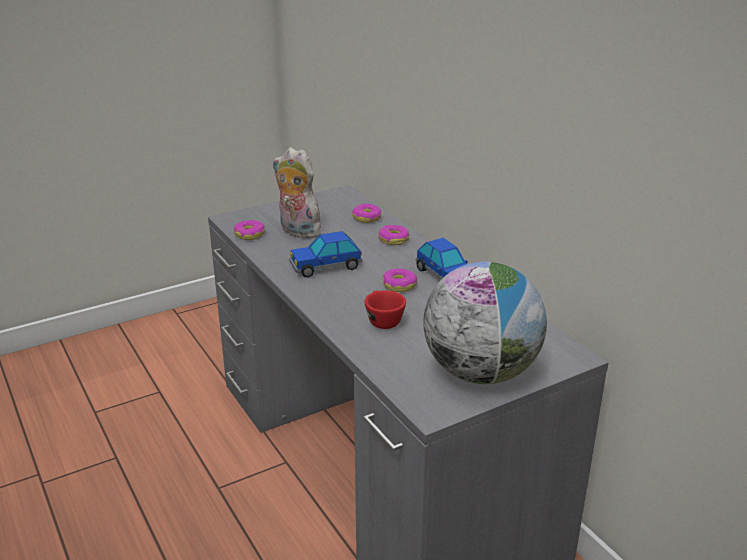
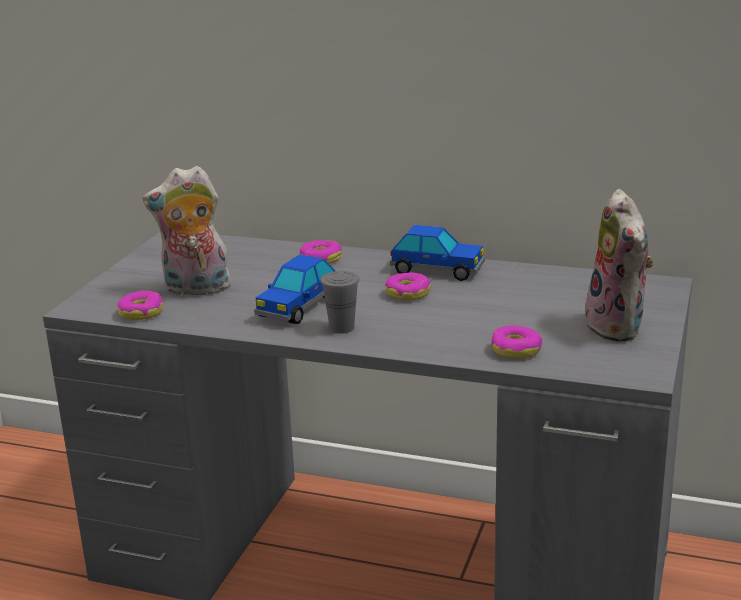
camera: 40 degrees left, 5 degrees down
(324, 291) = (342, 328): none -> grey cup
(367, 218) = (251, 251): donut -> donut (516, 350)
(382, 320) = (451, 327): red cup -> none
(481, 372) = (619, 328): globe -> plush toy

